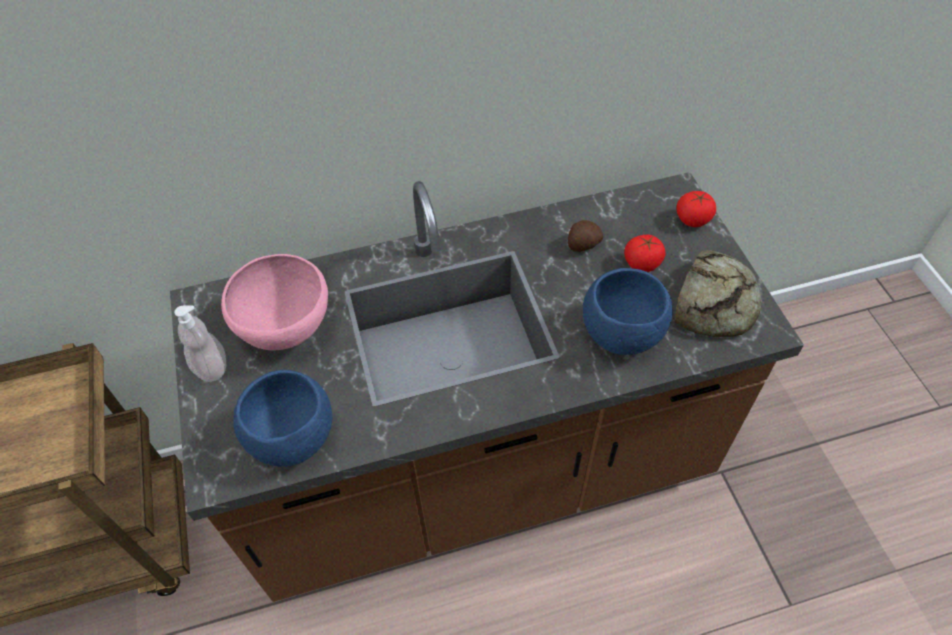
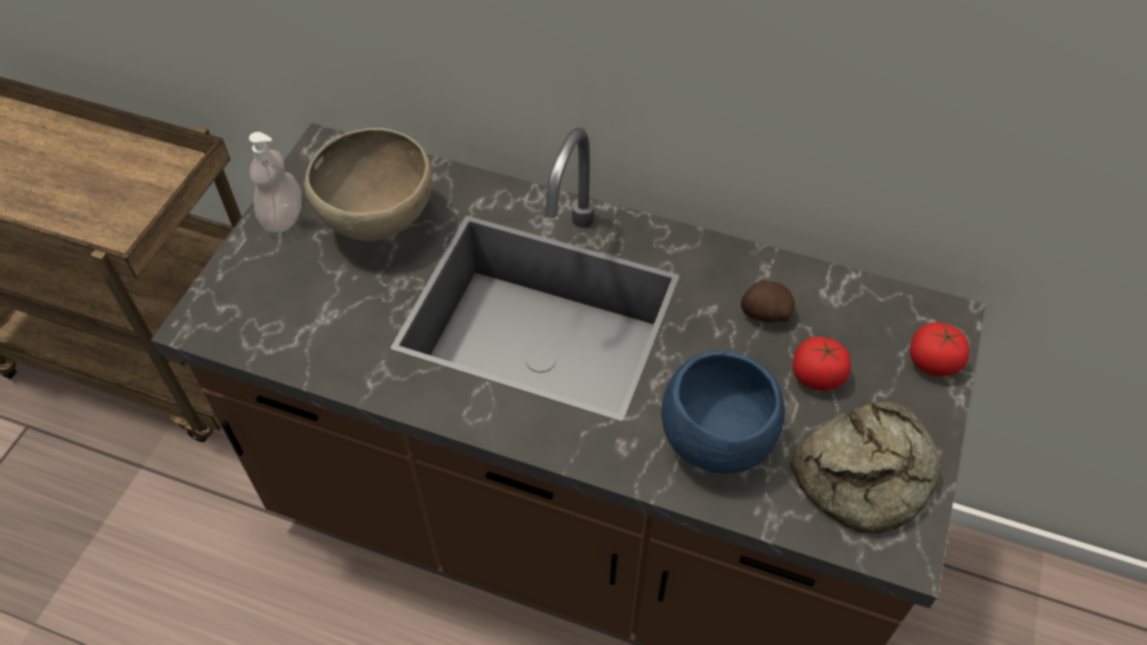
camera: 35 degrees right, 0 degrees up
(287, 329) = (379, 222): pink bowl -> brown bowl
(293, 438) = (292, 332): blue bowl -> none

